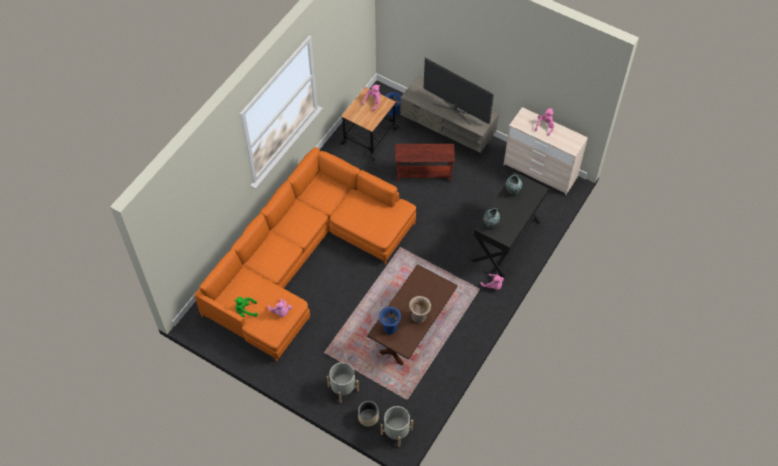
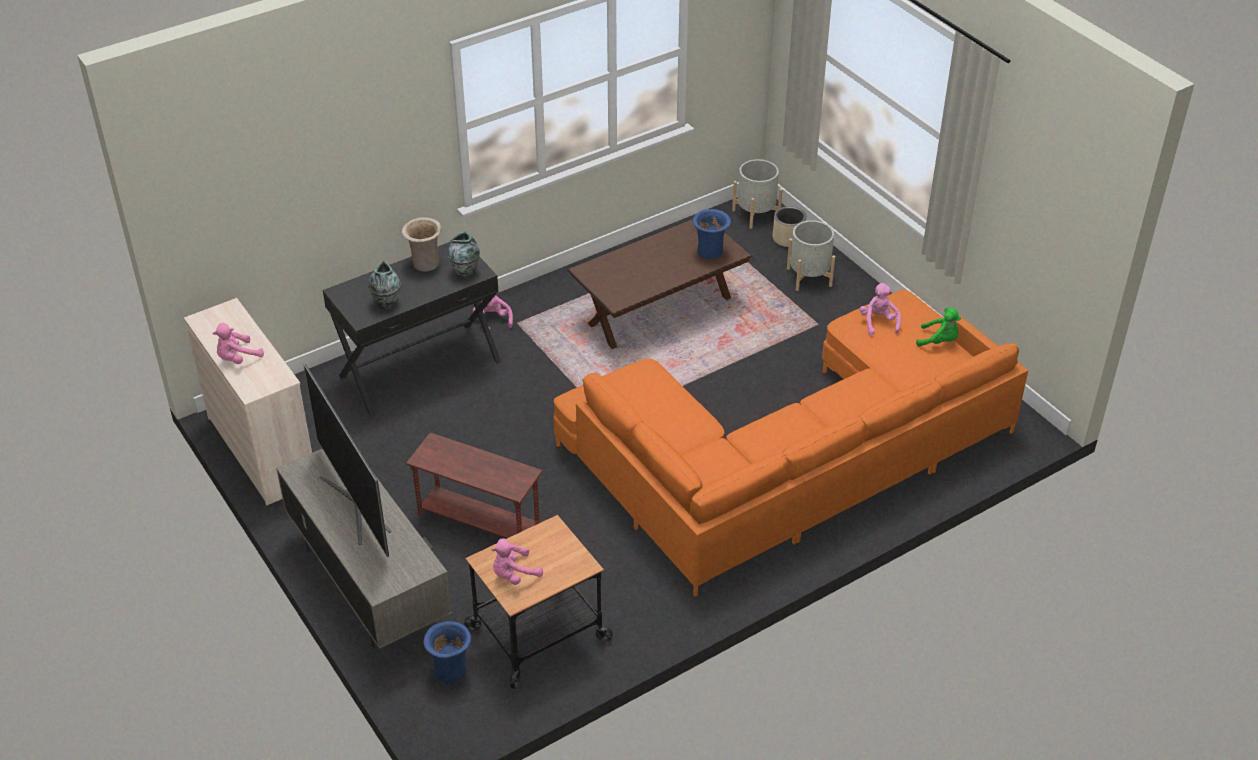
camera: 155 degrees left, 15 degrees down
(419, 316) = (655, 251): beige vase -> beige vase (424, 263)

